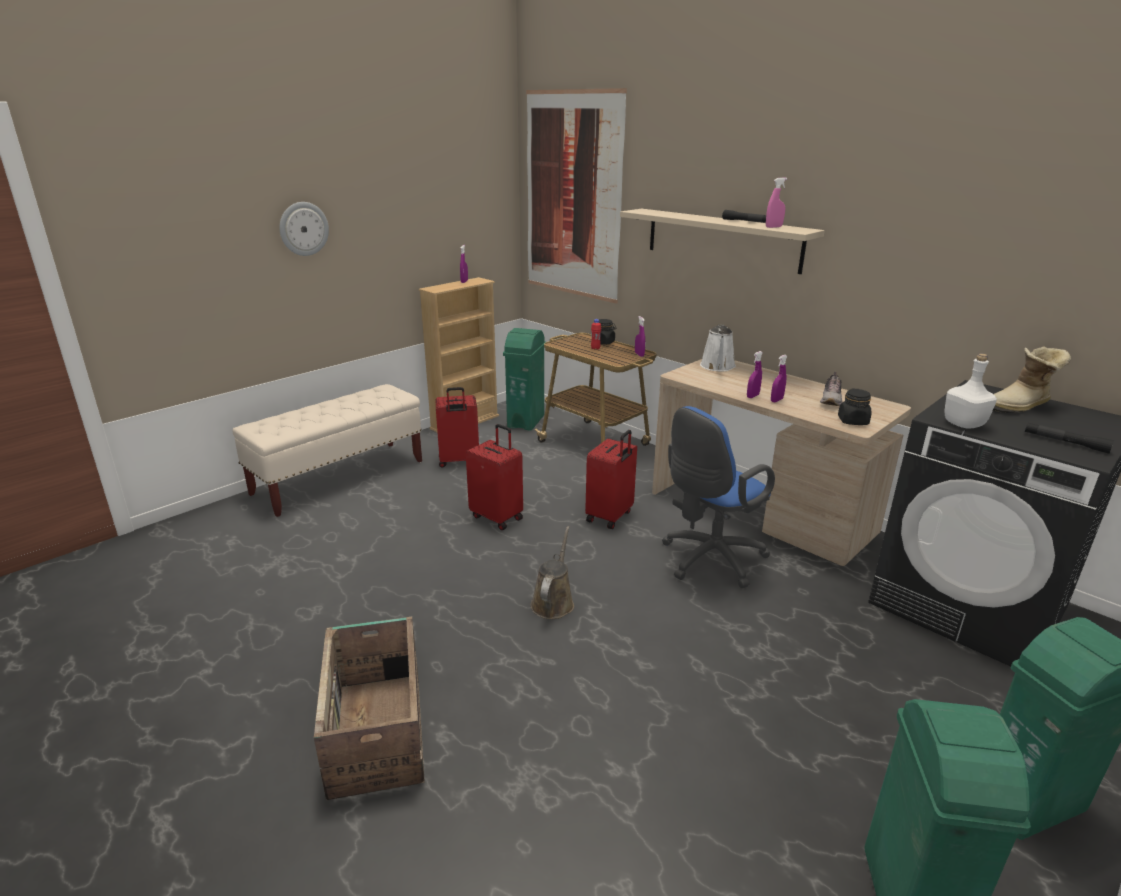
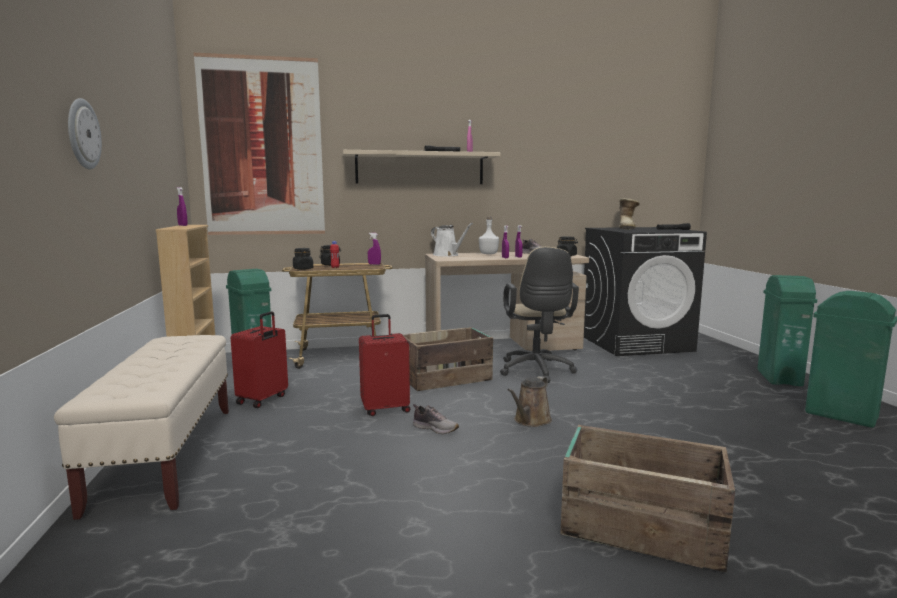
camera: 55 degrees left, 15 degrees down
(480, 557) = (435, 428): none -> shoe
(553, 602) = (531, 421): brown watering can -> brown watering can turned 105 degrees counterclockwise
(561, 343) = (303, 269): none -> black jar
(610, 516) = (447, 378): red suitcase -> crate
(708, 560) = (537, 371): blue office chair -> beige office chair
(963, 424) = (639, 231): white bottle -> white bottle (488, 254)

